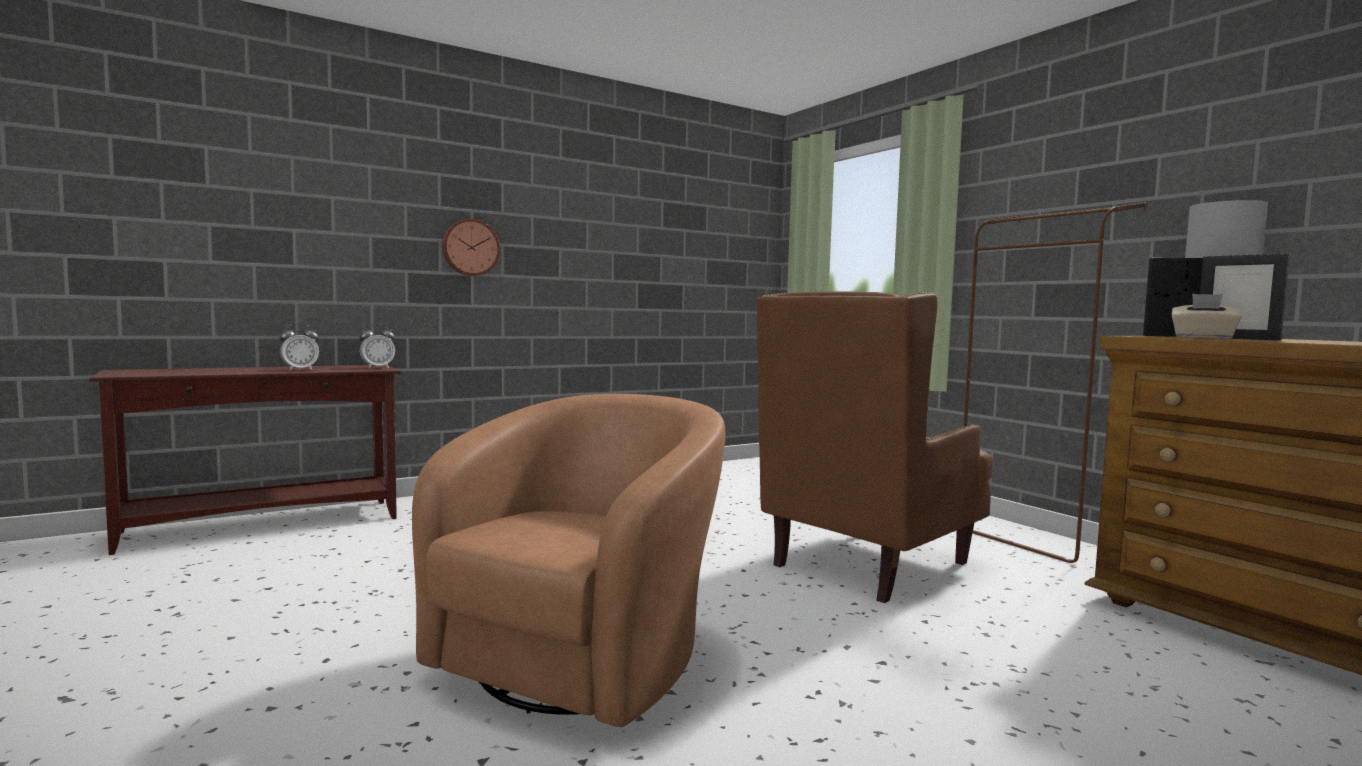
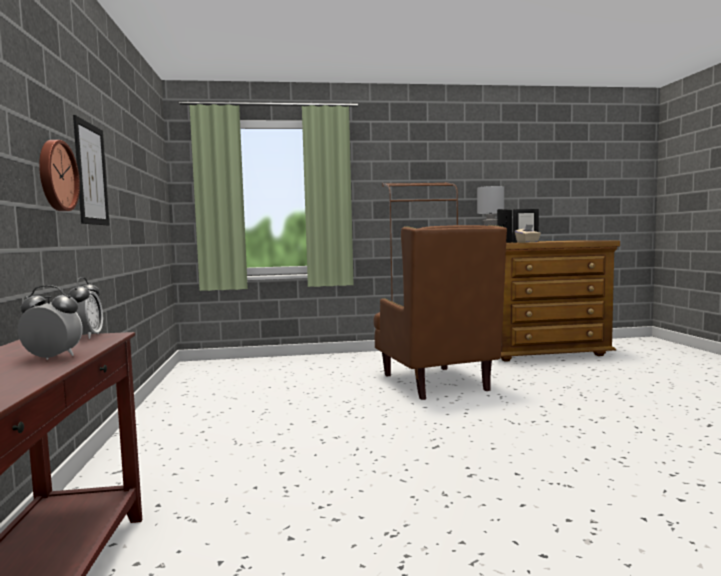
camera: 65 degrees left, 0 degrees up
(300, 370) = (53, 358): alarm clock -> alarm clock turned 75 degrees counterclockwise
(542, 242) = (91, 174): none -> picture
(583, 660) = (552, 462): brown armchair -> none

